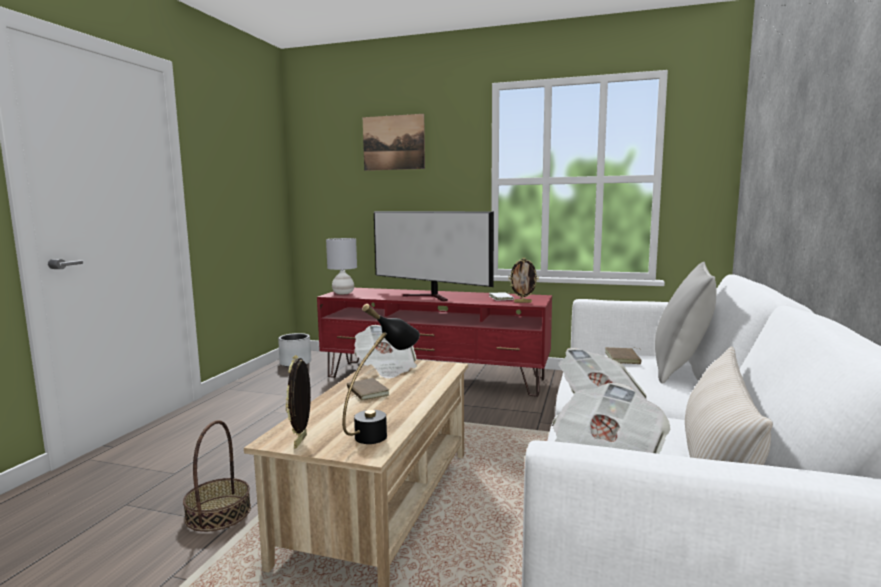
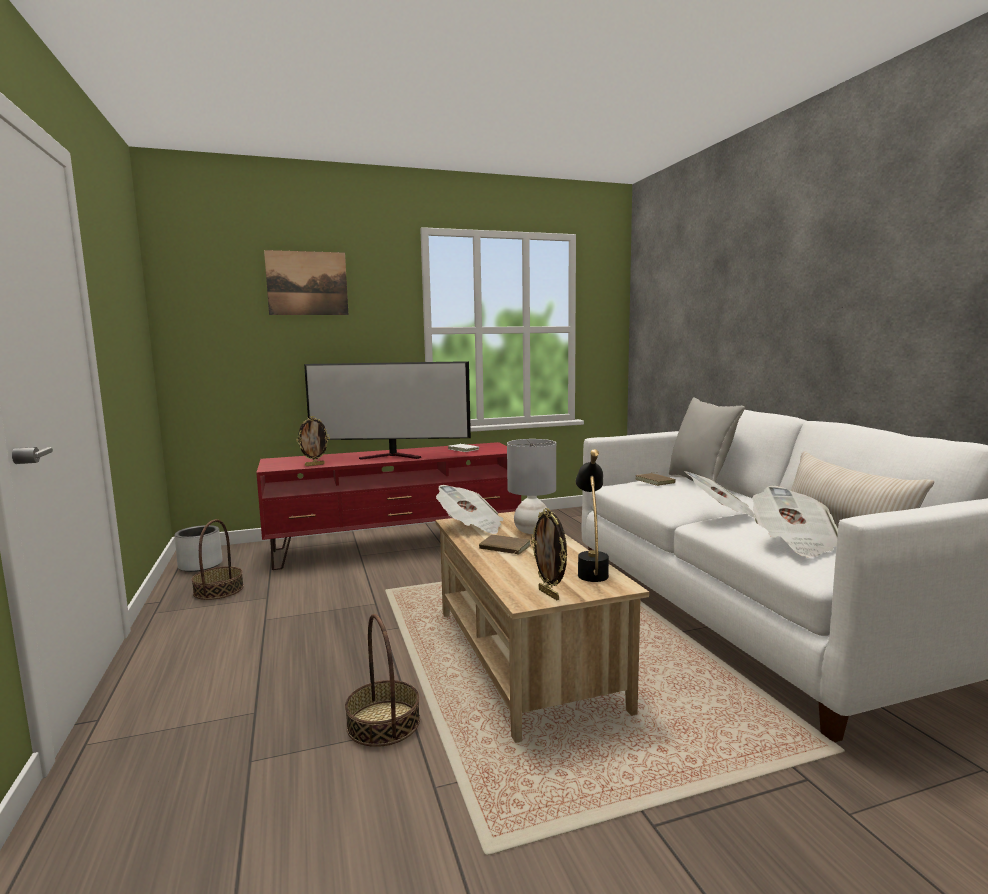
camera: 35 degrees left, 0 degrees up
(279, 383) = (218, 590): none -> basket
(343, 293) = (280, 465): grey table lamp -> grey table lamp (531, 531)
(523, 302) = (492, 450): picture frame -> picture frame (314, 465)

